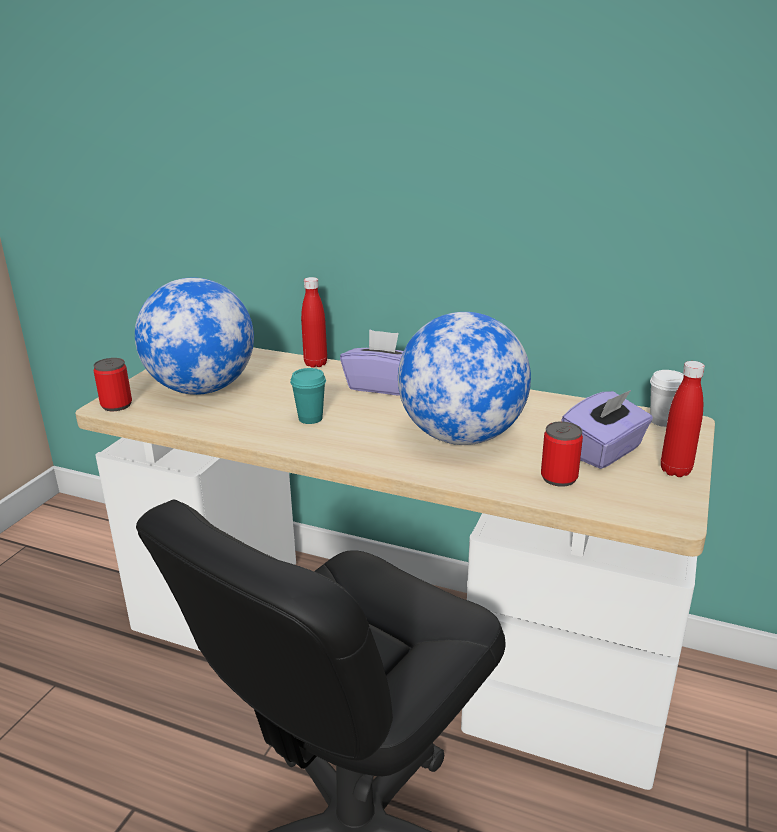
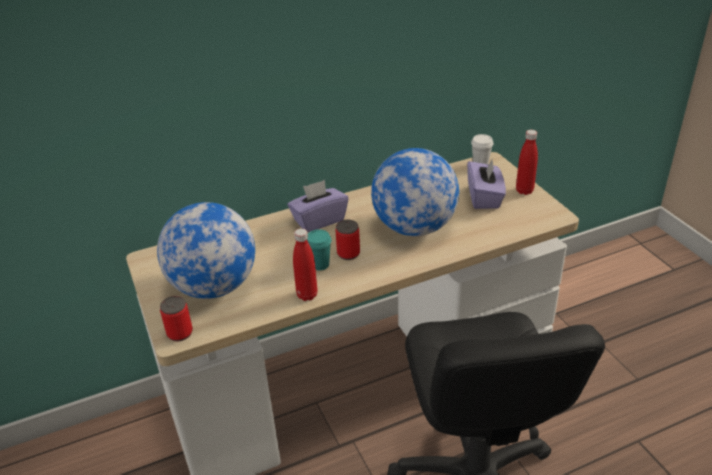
camera: 45 degrees left, 10 degrees up
(315, 364) = (250, 227): red bottle -> red bottle (307, 295)
(559, 478) = (490, 223): can -> can (348, 253)

